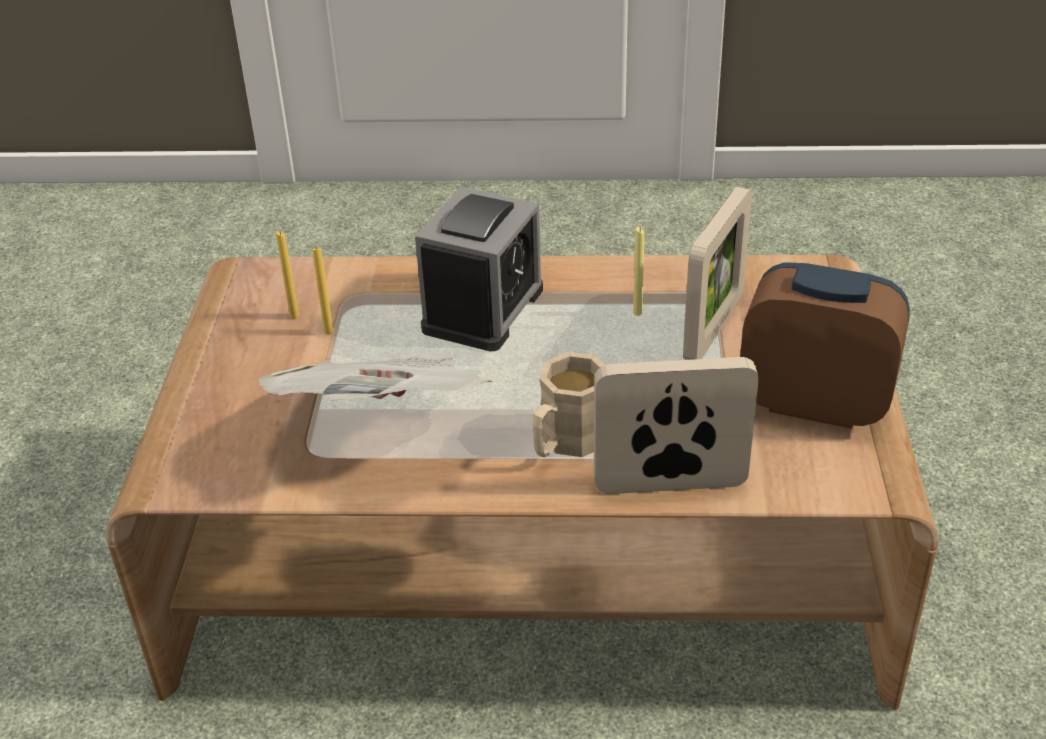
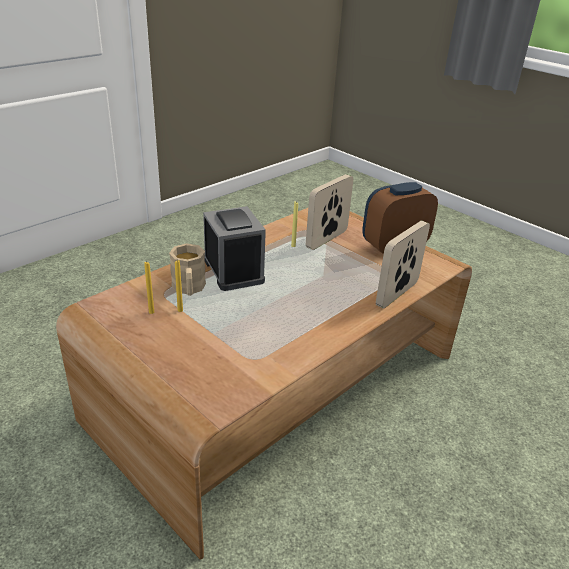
camera: 50 degrees left, 5 degrees down
(388, 422) = (267, 329): newspaper -> none
(566, 442) = (343, 300): beige mug -> beige mug (189, 289)
(713, 329) = (326, 239): picture frame -> picture frame turned 120 degrees counterclockwise

